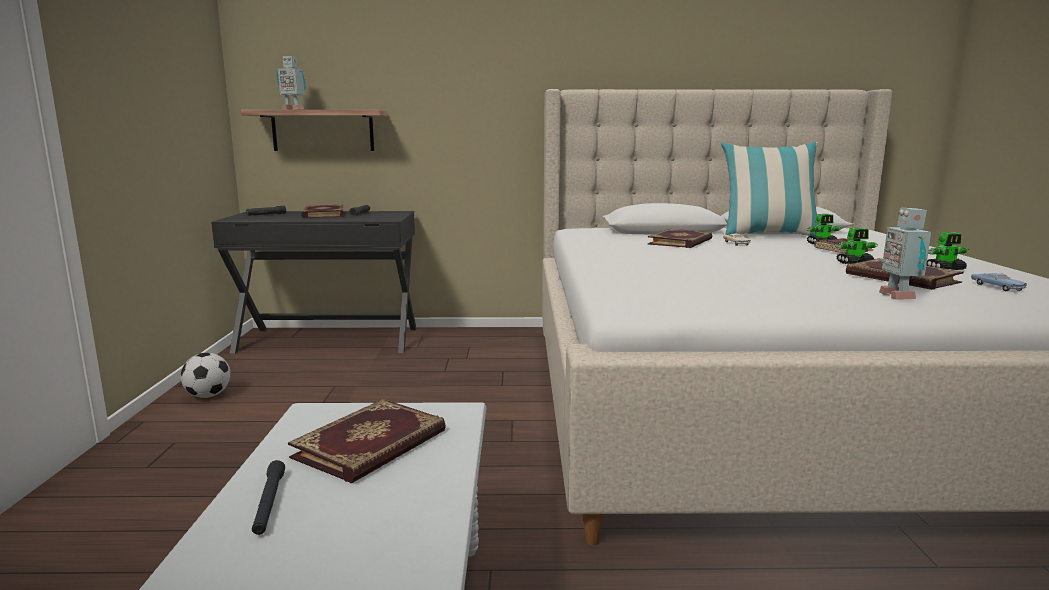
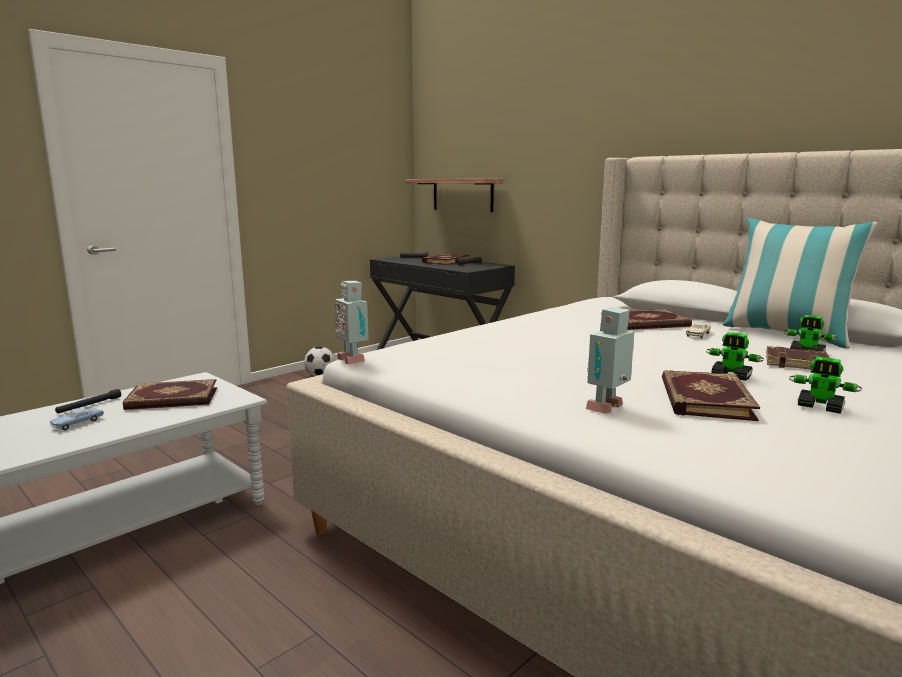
camera: 45 degrees right, 0 degrees up
(293, 109) = (437, 178): toy robot -> toy robot (353, 360)
(997, 287) = (780, 436): blue toy car -> blue toy car (77, 423)

